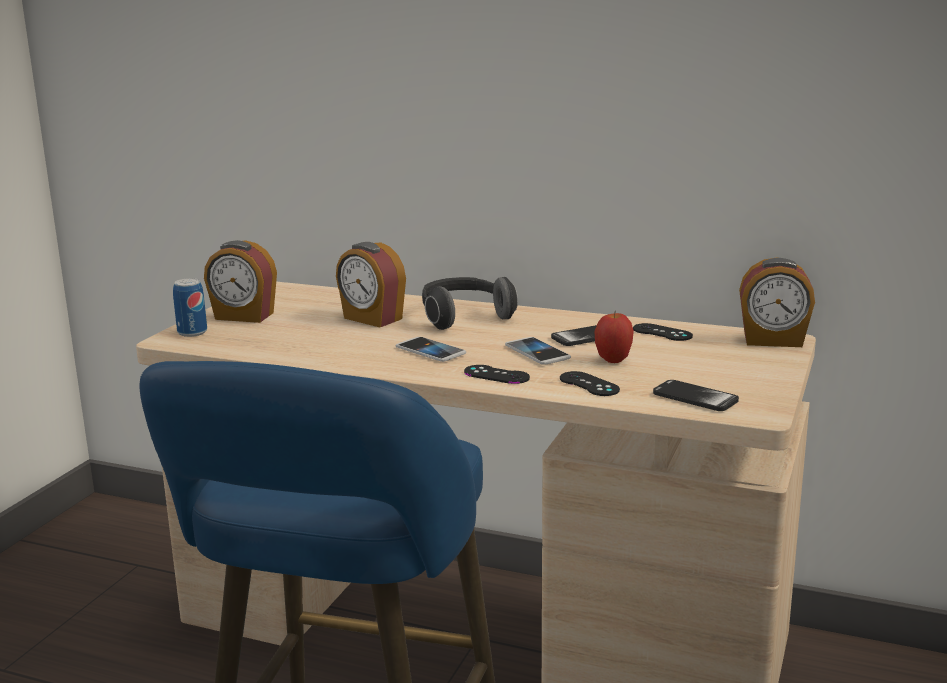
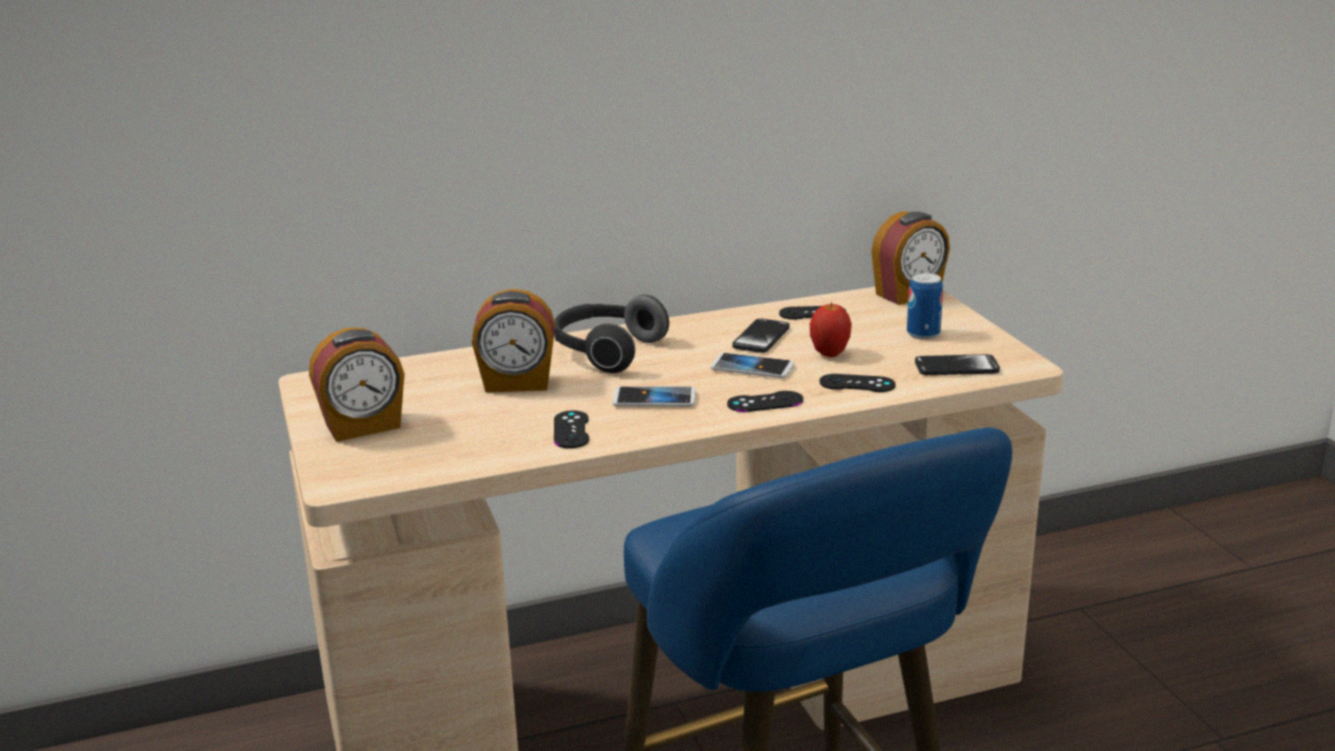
camera: 40 degrees left, 5 degrees up
(192, 332) = (346, 466): can -> can (923, 334)
(342, 352) = (571, 430): none -> black game controller

